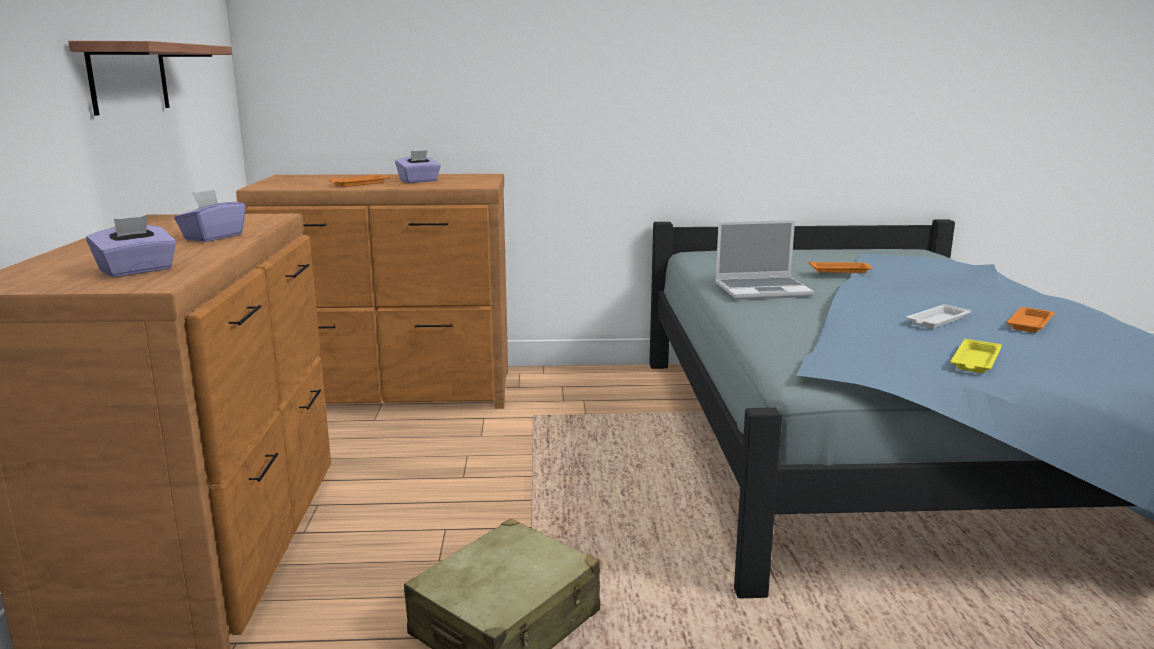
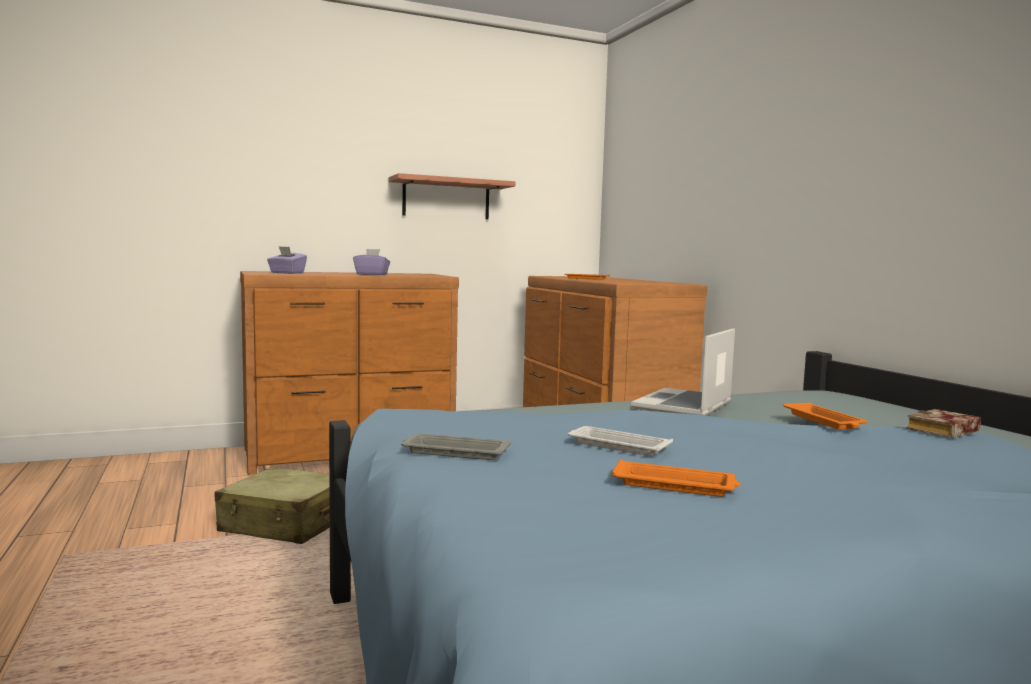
camera: 70 degrees right, 10 degrees down
(419, 181) = (621, 280): purple tissue box -> none
(763, 290) = (684, 406): laptop -> laptop turned 60 degrees clockwise
(869, 257) = (944, 431): none -> book
(975, 361) = (454, 452): yellow tray -> grey tray

